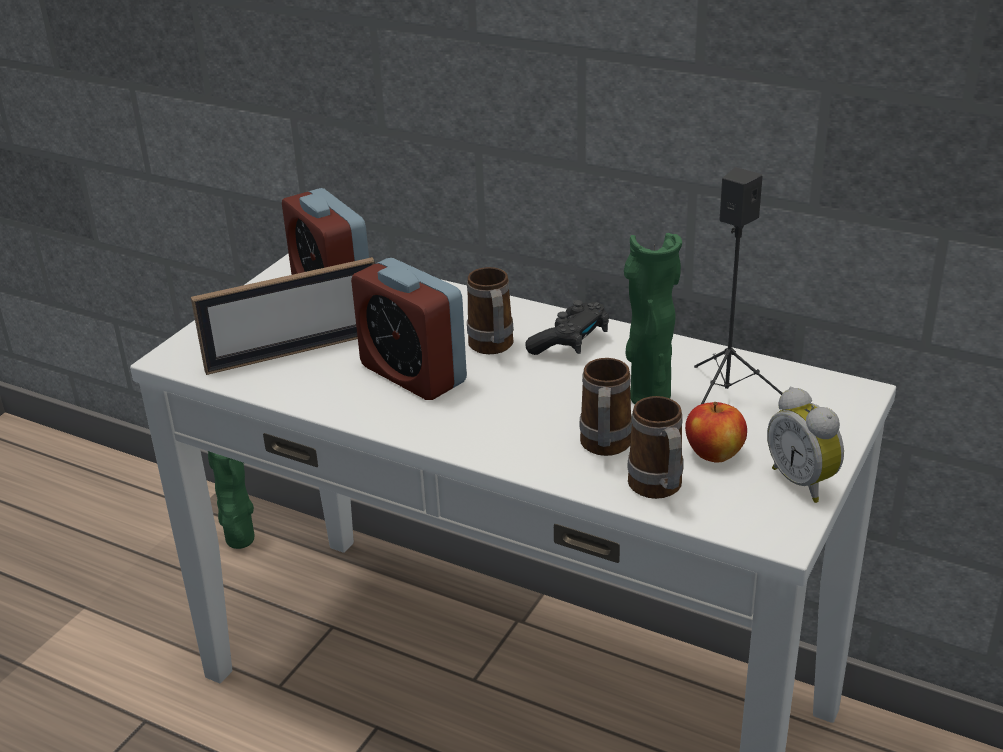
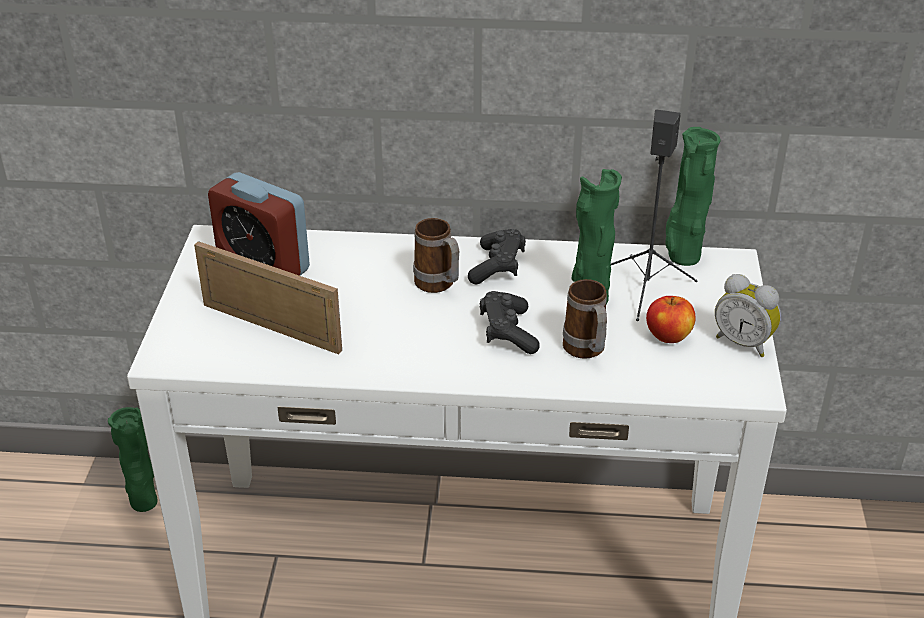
camera: 25 degrees left, 5 degrees up
(294, 352) = (271, 327): picture frame -> picture frame turned 105 degrees counterclockwise
(413, 374) = (390, 324): alarm clock -> none
(531, 410) = (508, 333): none -> black game controller
(658, 490) = (648, 376): mug -> none
(794, 376) = (682, 257): none -> green vase

